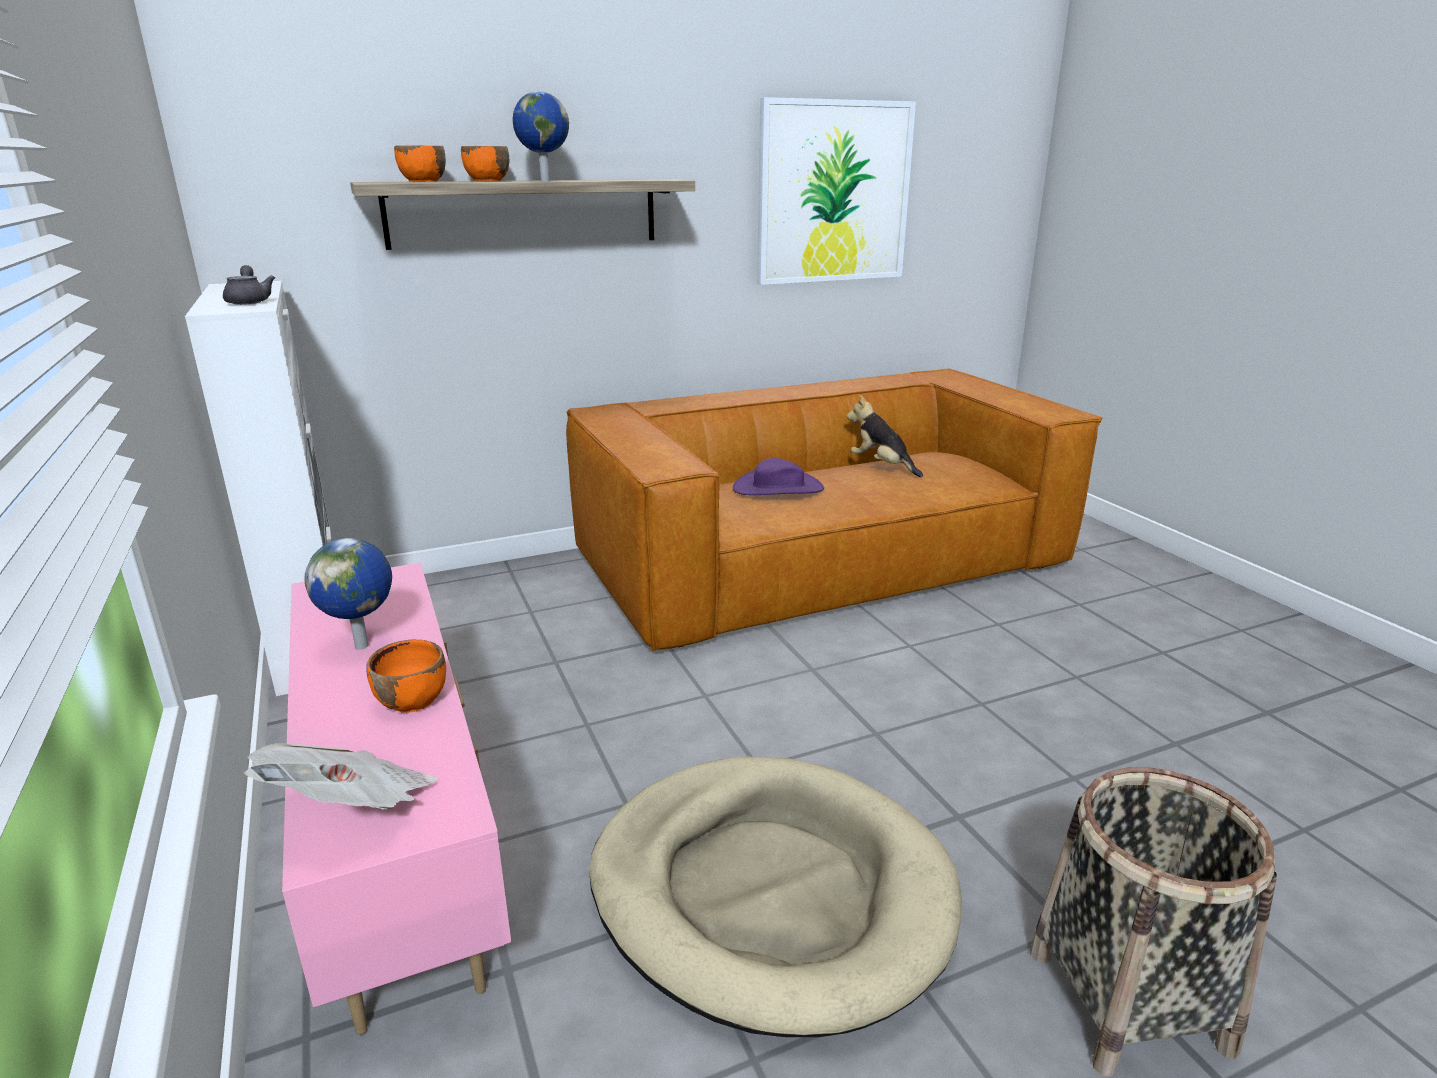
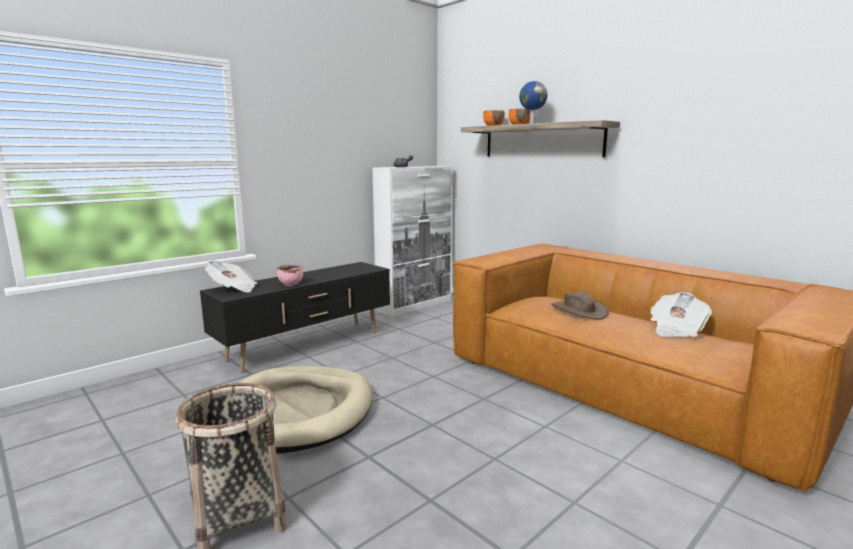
camera: 70 degrees right, 10 degrees down
(363, 646) = (323, 274): globe -> none
(403, 841) = (307, 346): pink tv stand -> black tv stand
(412, 700) = (291, 284): orange bowl -> pink bowl
(778, 488) = (579, 310): purple hat -> brown hat
(833, 193) = (748, 127): picture -> none
(882, 466) = (676, 330): plush toy -> newspaper

